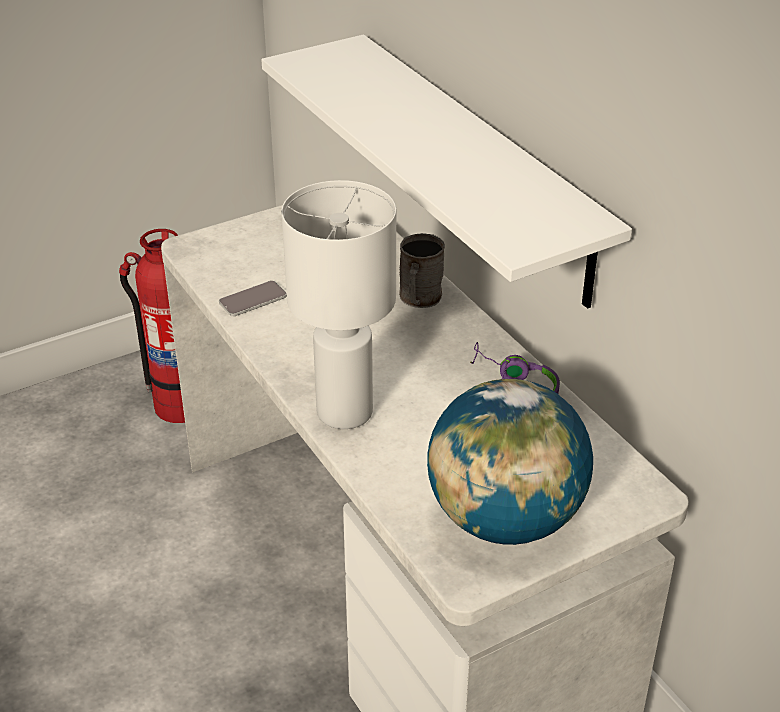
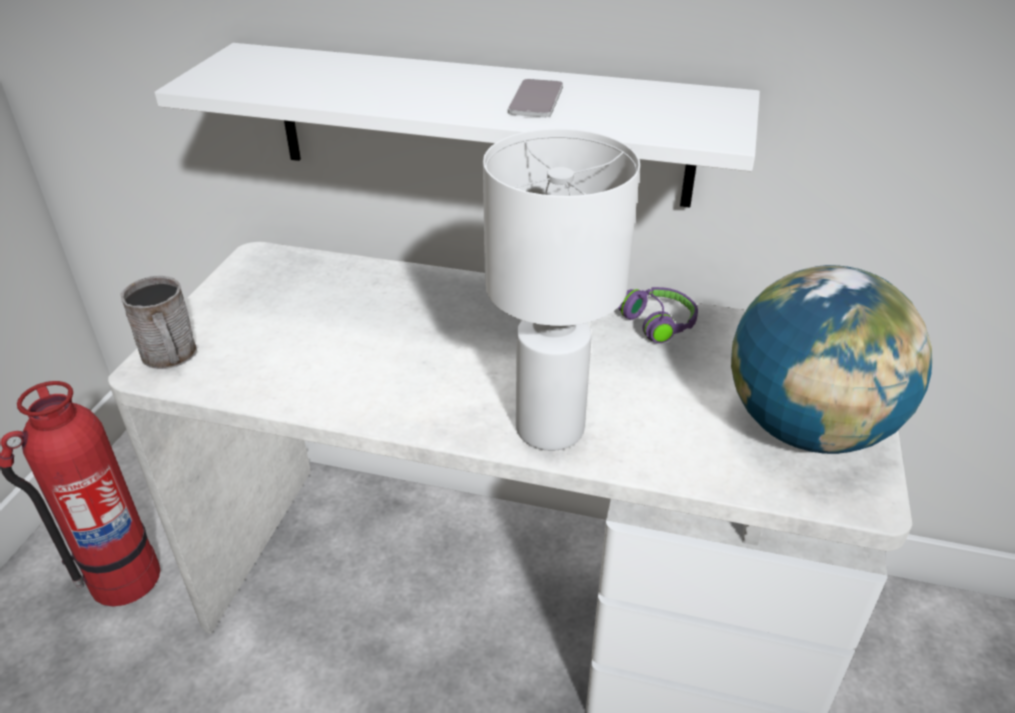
camera: 45 degrees left, 0 degrees up
(253, 300) = (302, 381): phone -> phone (536, 100)
(419, 299) = (459, 296): grey mug -> grey mug (171, 356)

